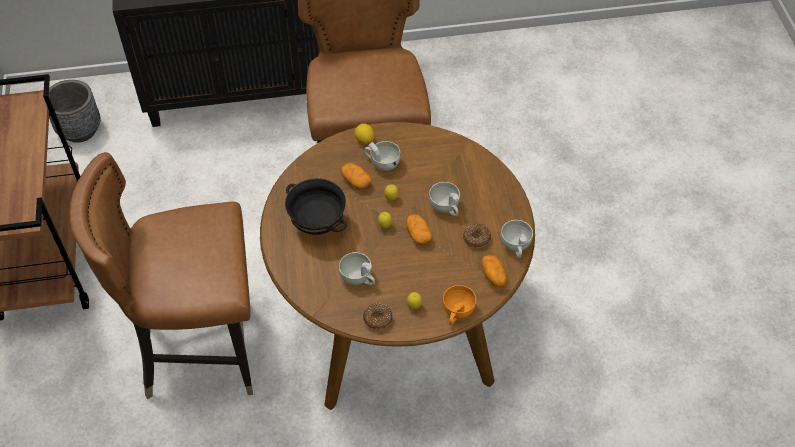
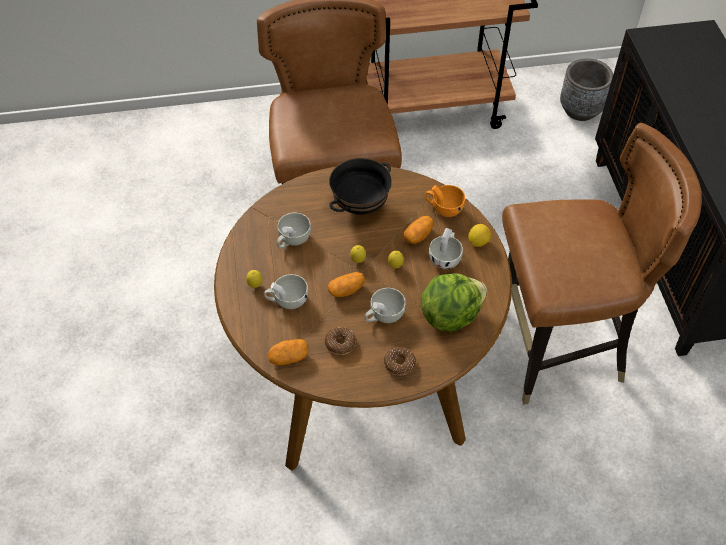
camera: 90 degrees right, 0 degrees up
(378, 319) = (243, 256): donut -> donut (399, 364)
(443, 162) = (450, 315): none -> lettuce
(457, 313) = (244, 322): orange cup -> orange cup (443, 208)
(515, 247) = (328, 382): white cup -> white cup (287, 300)

